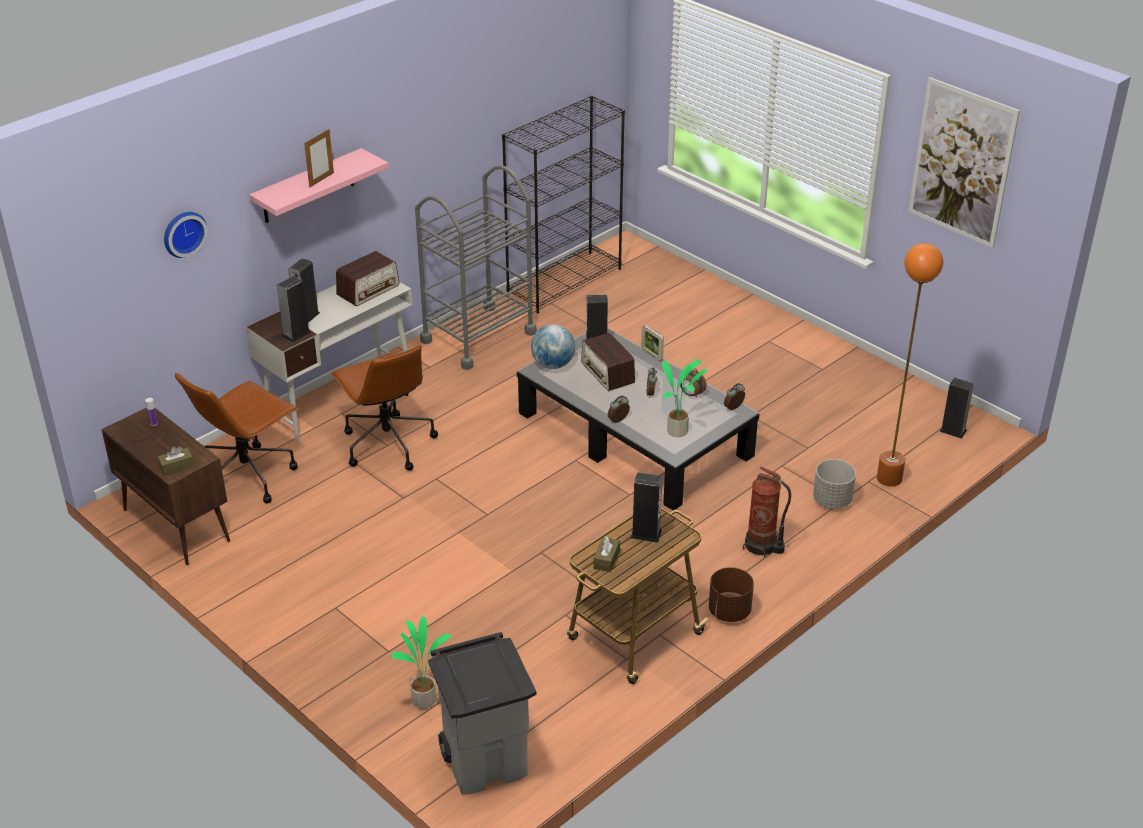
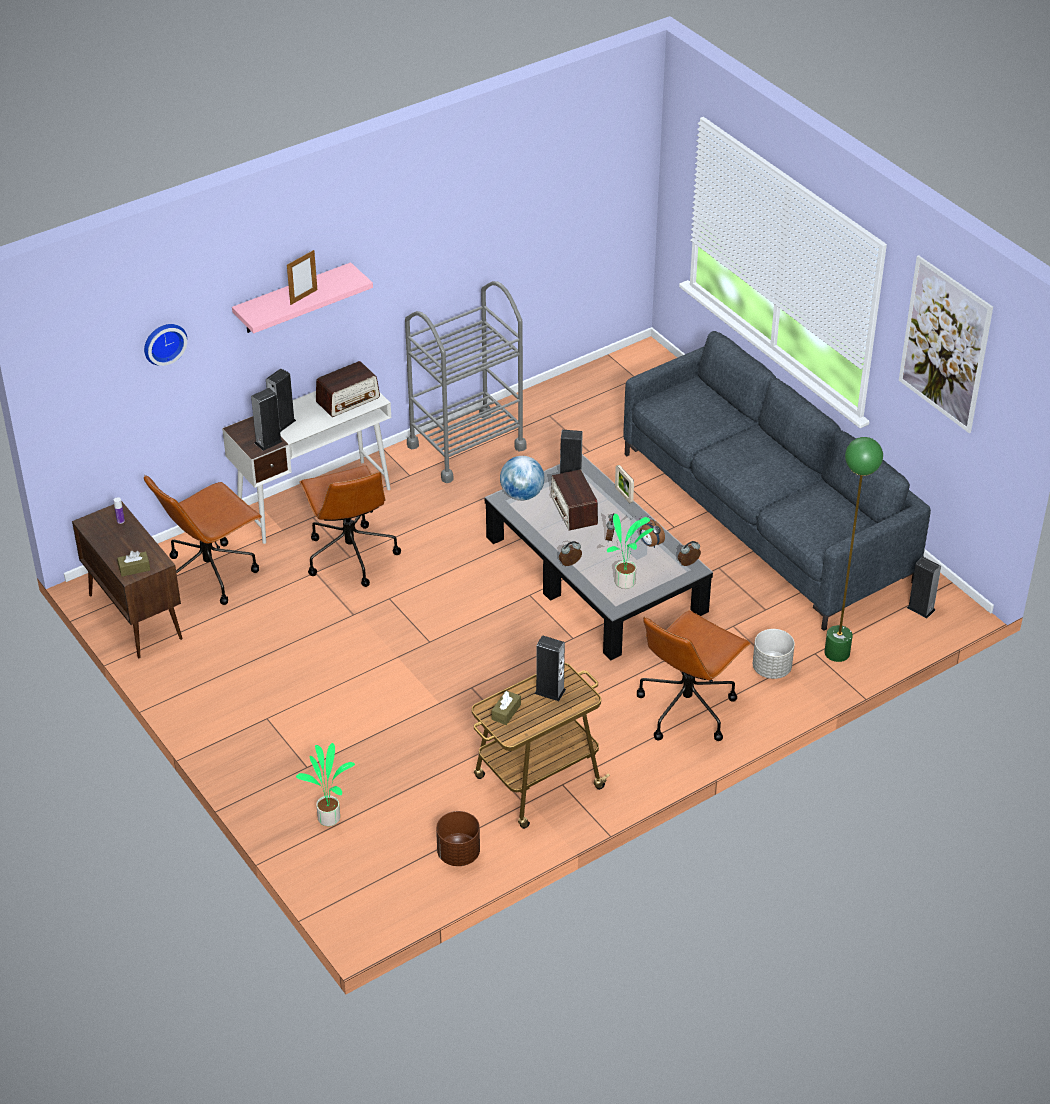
camera: 10 degrees right, 5 degrees up
(486, 761) = (371, 882): grey trash can -> none
(564, 282) = (570, 392): black bookcase -> none
(729, 612) = (635, 770): brown planter -> brown planter (458, 854)
(762, 546) = (687, 708): fire extinguisher -> brown office chair
(779, 367) = (765, 517): none -> grey sofa
(889, 479) = (837, 653): orange floor lamp -> green floor lamp

